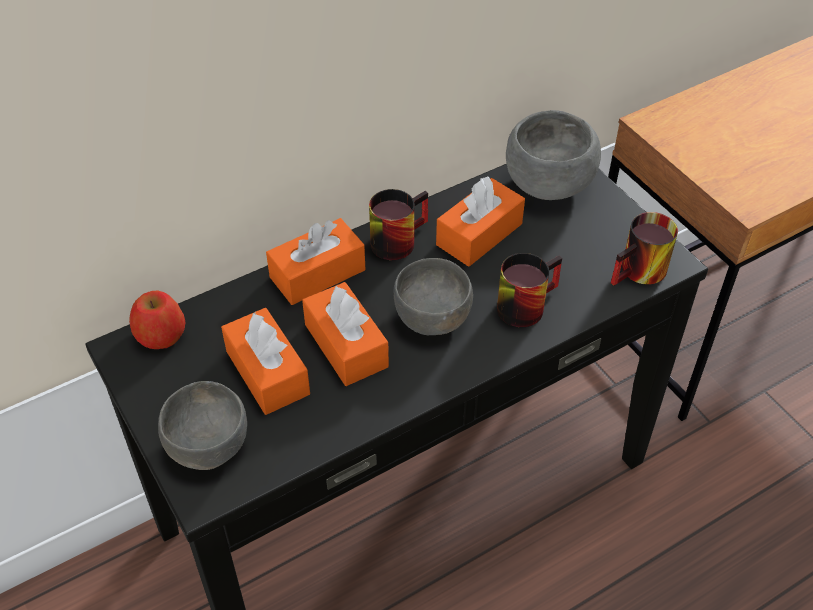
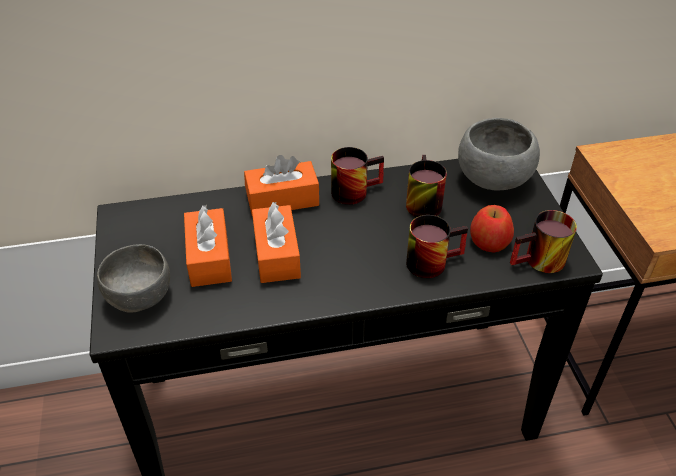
camera: 20 degrees right, 5 degrees down
(161, 334) = (150, 212): apple -> apple (489, 241)
(433, 317) = (353, 252): grey bowl -> none
(479, 234) = (419, 202): orange tissue box -> mug

